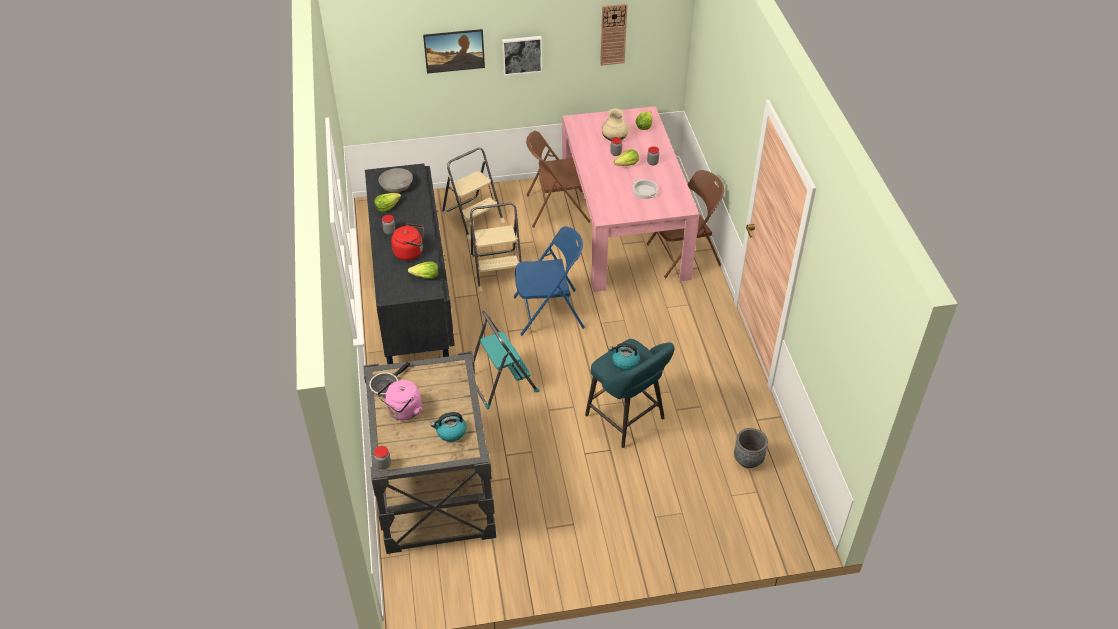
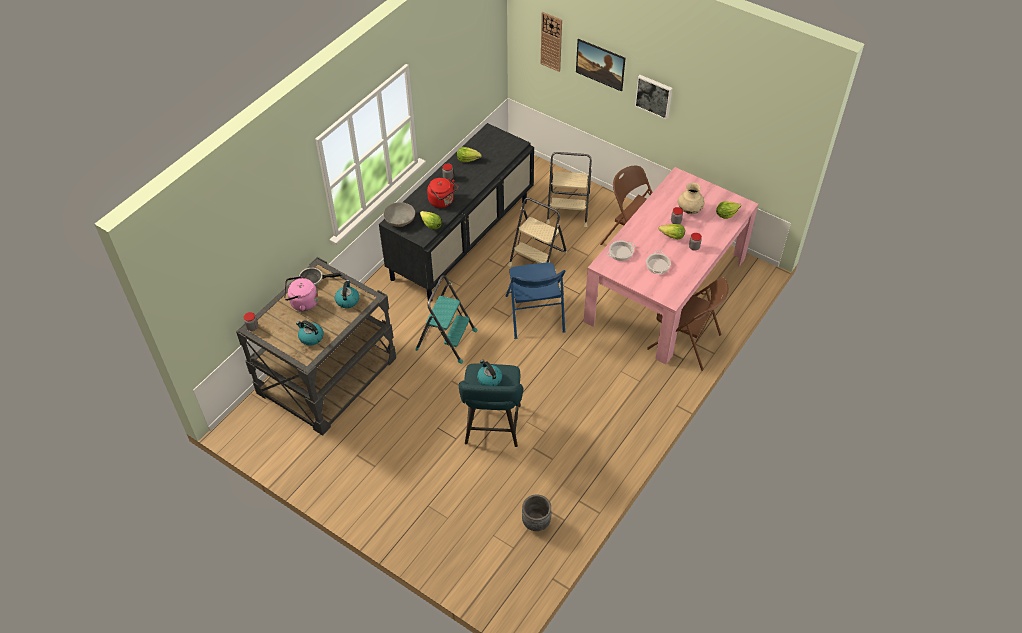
camera: 45 degrees right, 5 degrees up
(397, 186) = (491, 148): grey bowl -> grey bowl (400, 220)
(442, 380) = (347, 300): none -> kettle
(548, 312) = (534, 314): blue chair -> blue chair turned 45 degrees clockwise
(606, 199) = (621, 252): none -> cooking pot
(613, 34) = (735, 119): wall clock -> wall clock (551, 41)

